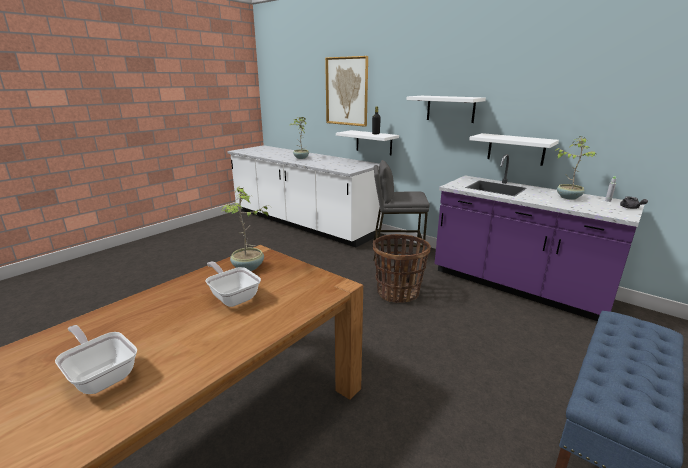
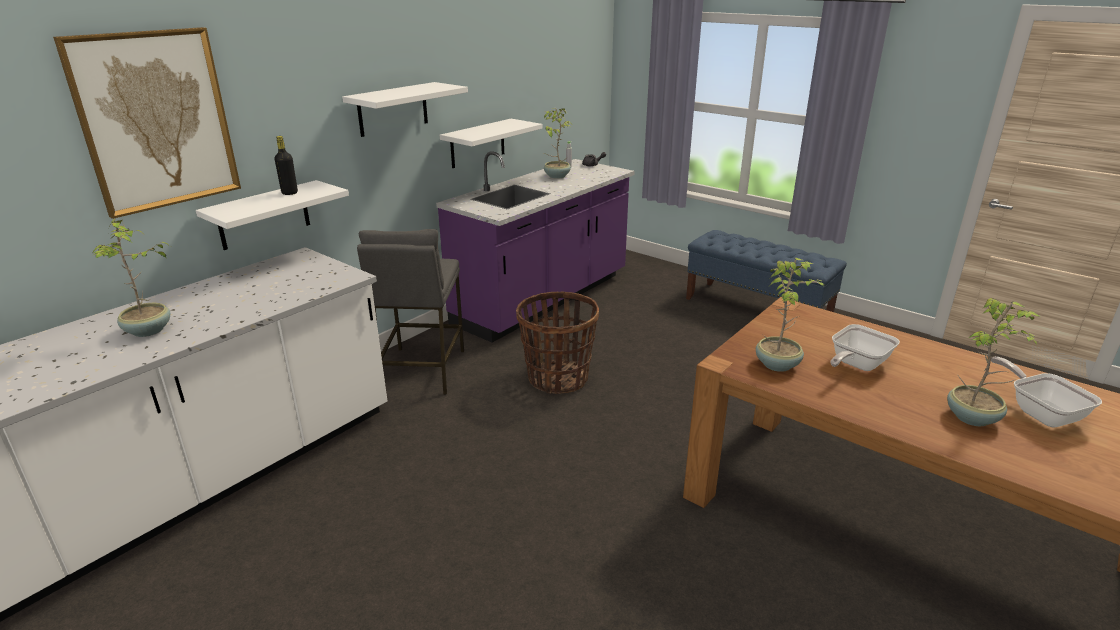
camera: 90 degrees left, 5 degrees up
(101, 375) = (1040, 412): frying pan -> frying pan turned 120 degrees clockwise
(129, 331) = (973, 418): none -> potted plant

